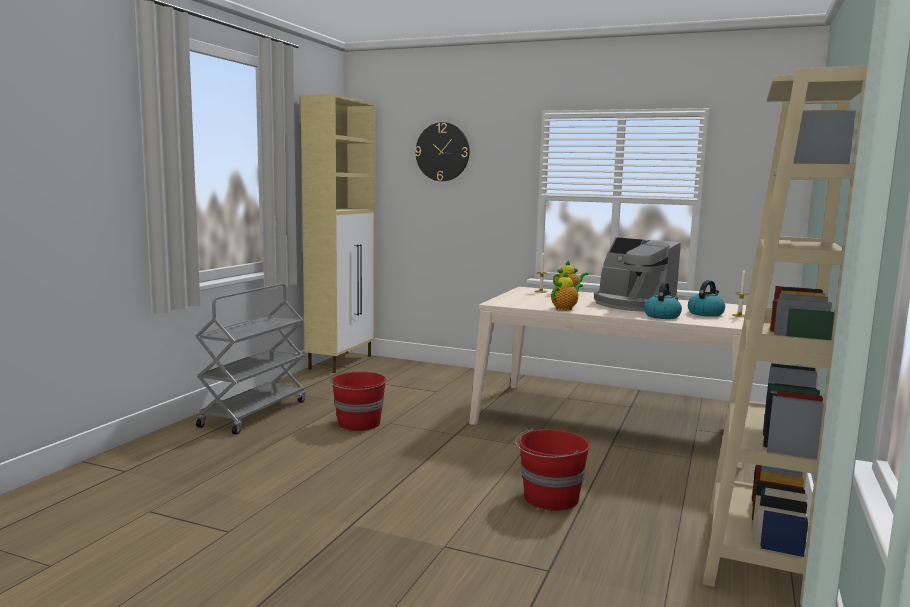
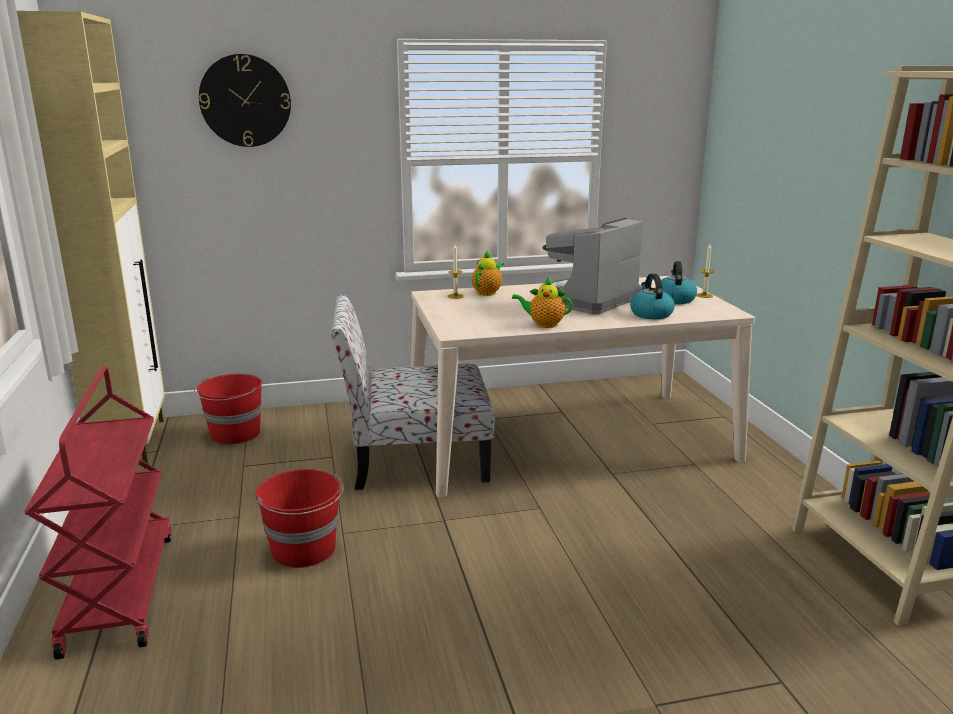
camera: 35 degrees left, 10 degrees up
(254, 413) = (119, 591): grey cart -> red cart
(483, 404) = (415, 460): none -> chair
(550, 498) = (656, 577): red bucket -> red bucket (235, 434)
(565, 308) = (543, 324): teapot -> teapot turned 90 degrees counterclockwise
(632, 304) = (587, 300): coffee machine -> coffee machine turned 120 degrees clockwise

